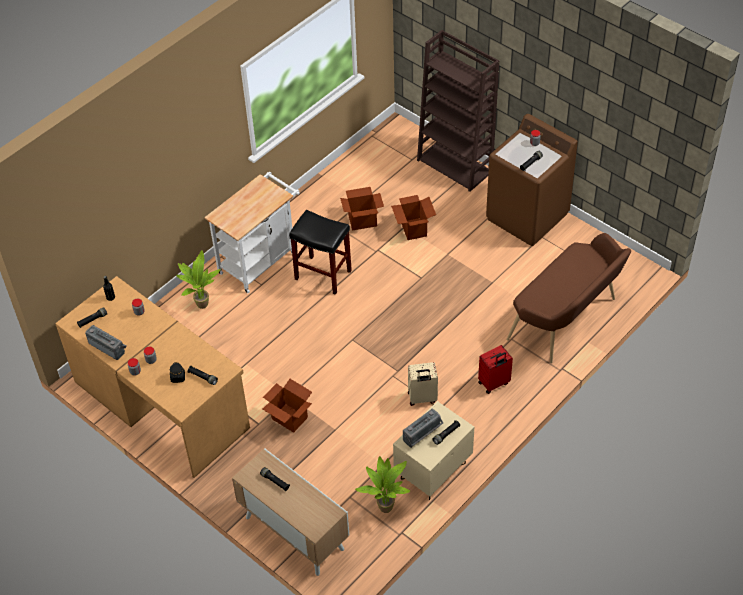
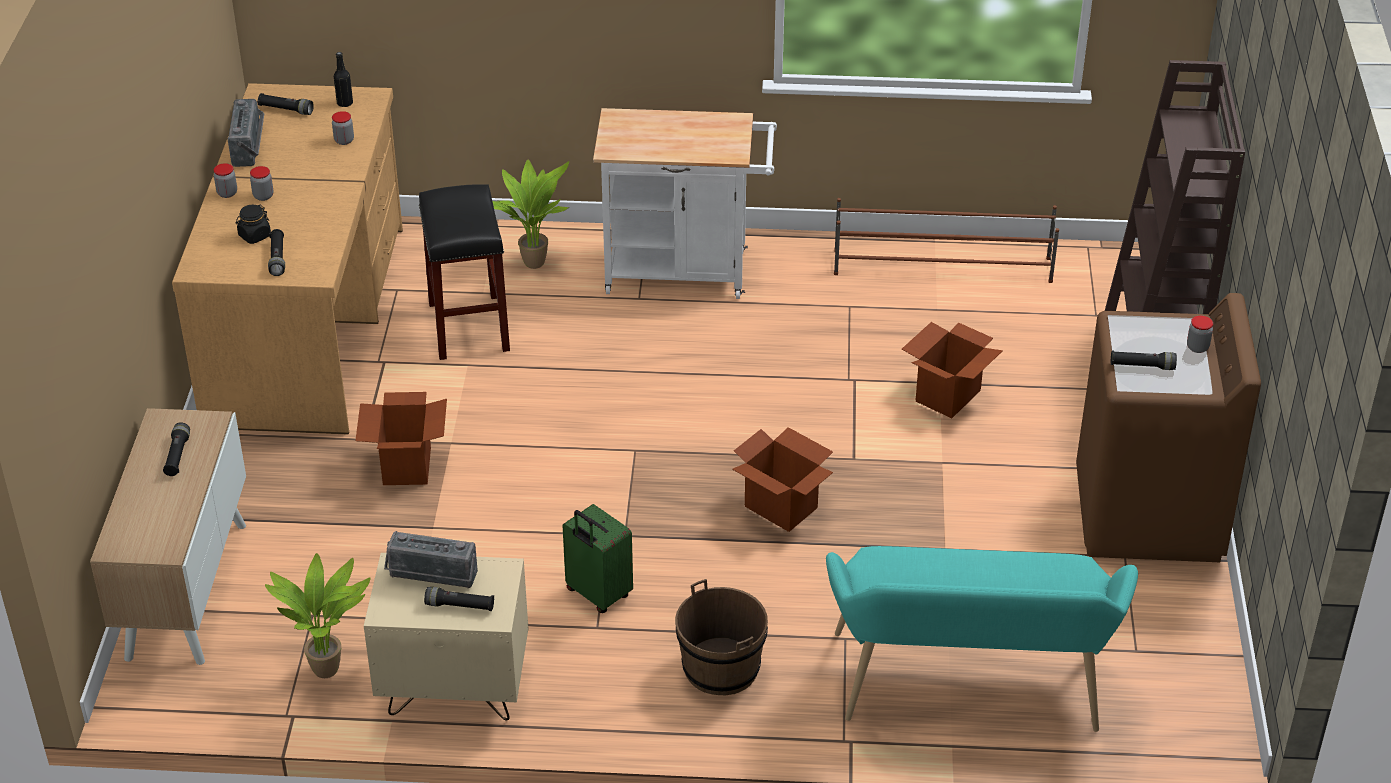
camera: 50 degrees right, 10 degrees down
(324, 275) = (733, 350): black stool -> black stool (470, 328)
(340, 182) = (943, 266): none -> brown shoe rack
(362, 221) = (895, 332): cardboard box -> cardboard box (781, 507)
(422, 398) = (597, 594): beige suitcase -> green suitcase
(494, 383) = (721, 668): red suitcase -> brown bucket
(567, 321) = (969, 691): brown bench -> turquoise bench

